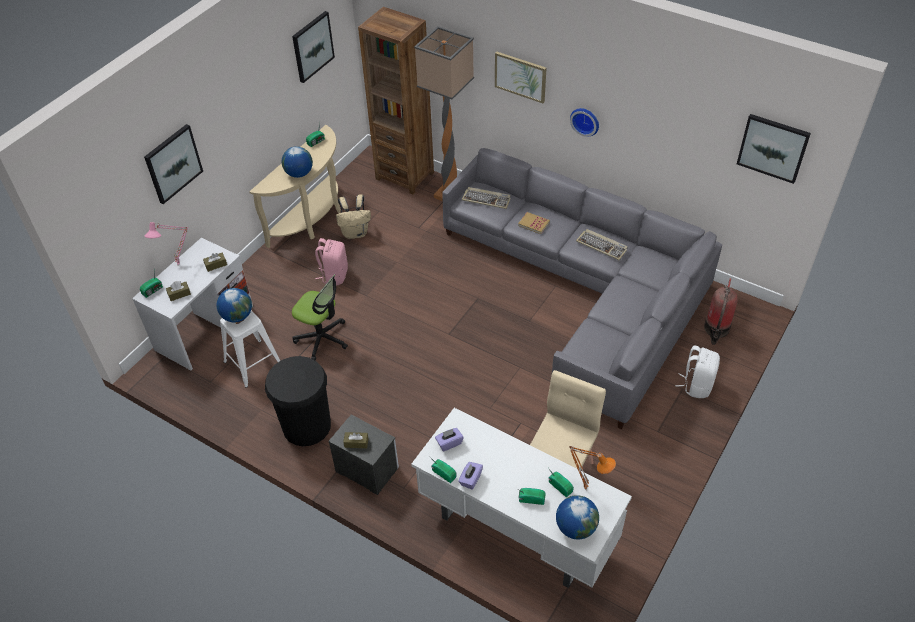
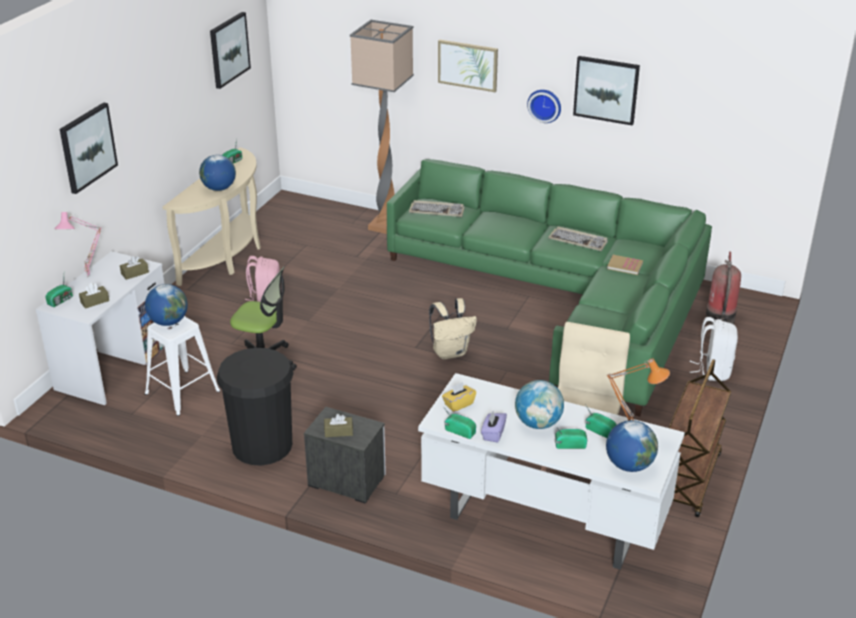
camera: 10 degrees left, 15 degrees down
(355, 233) = (283, 266): beige backpack -> beige backpack (450, 352)
(405, 176) = (329, 213): brown bookcase -> none
(449, 443) = (458, 404): purple tissue box -> yellow tissue box
(510, 472) = (538, 423): none -> globe
(533, 224) = (496, 227): book -> book (625, 266)
(586, 291) = (564, 298): grey sofa -> green sofa
(646, 502) = (688, 480): none -> brown cart
(773, 147) = (757, 96): picture -> picture (606, 89)

